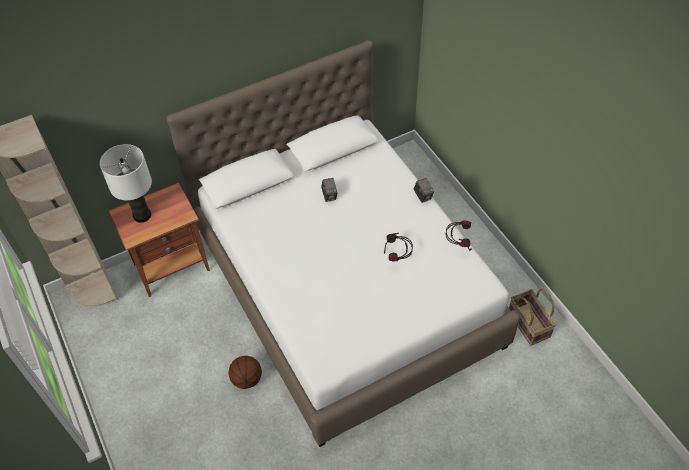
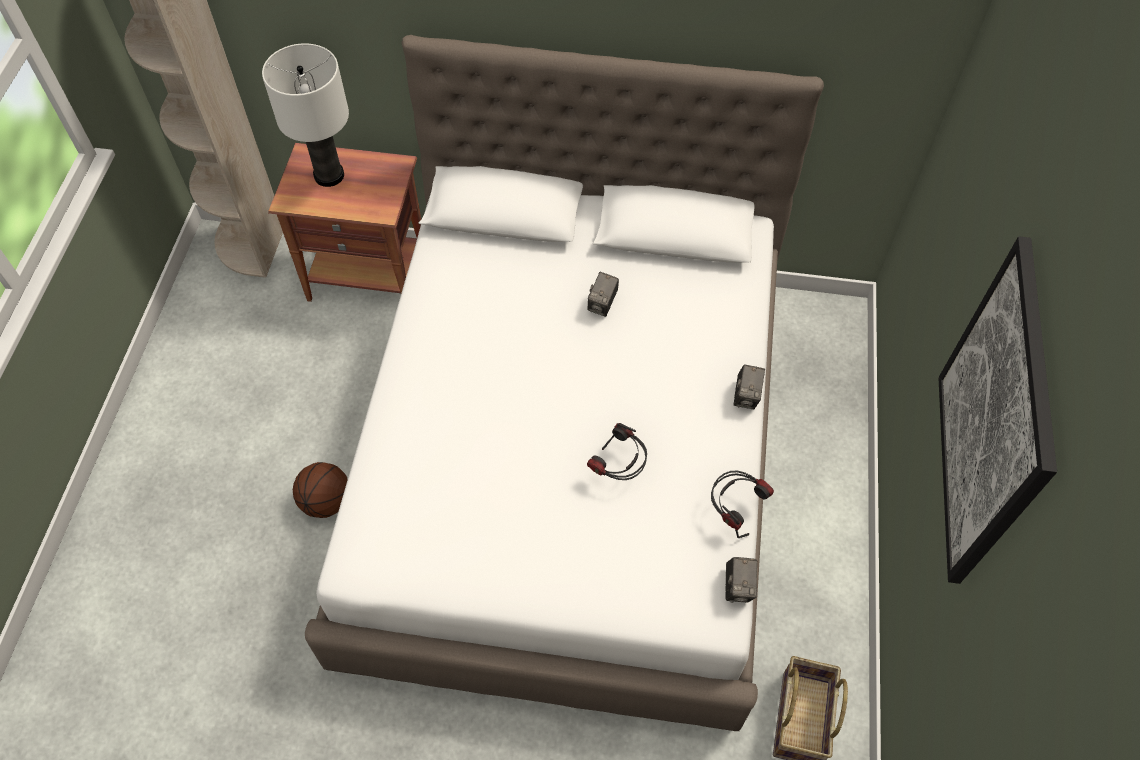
camera: 35 degrees right, 5 degrees up
(485, 270) = (738, 587): none -> camera
(551, 128) = (994, 417): none -> picture

